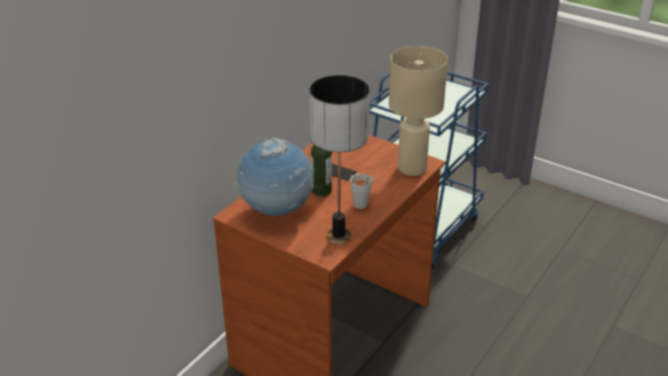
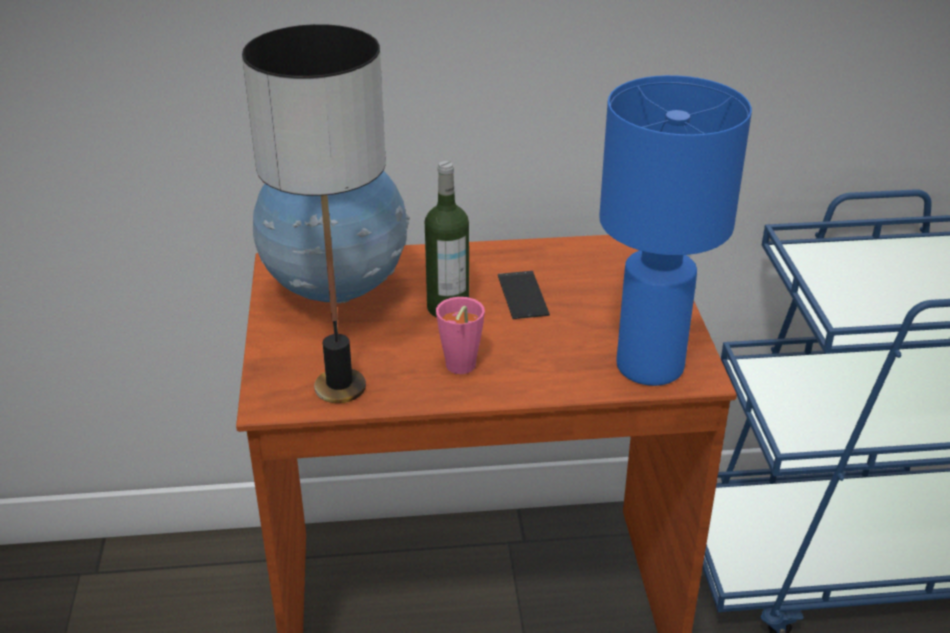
camera: 50 degrees right, 0 degrees up
(362, 206) = (458, 369): grey cup -> pink cup
(411, 168) = (647, 366): beige table lamp -> blue table lamp

